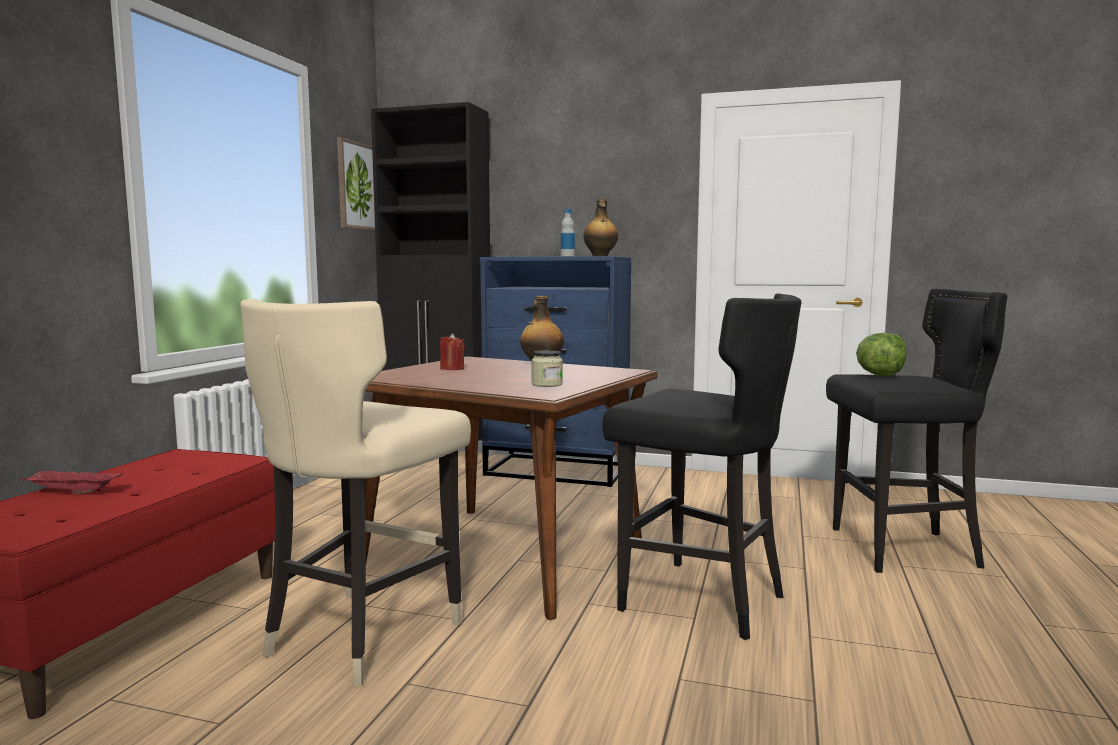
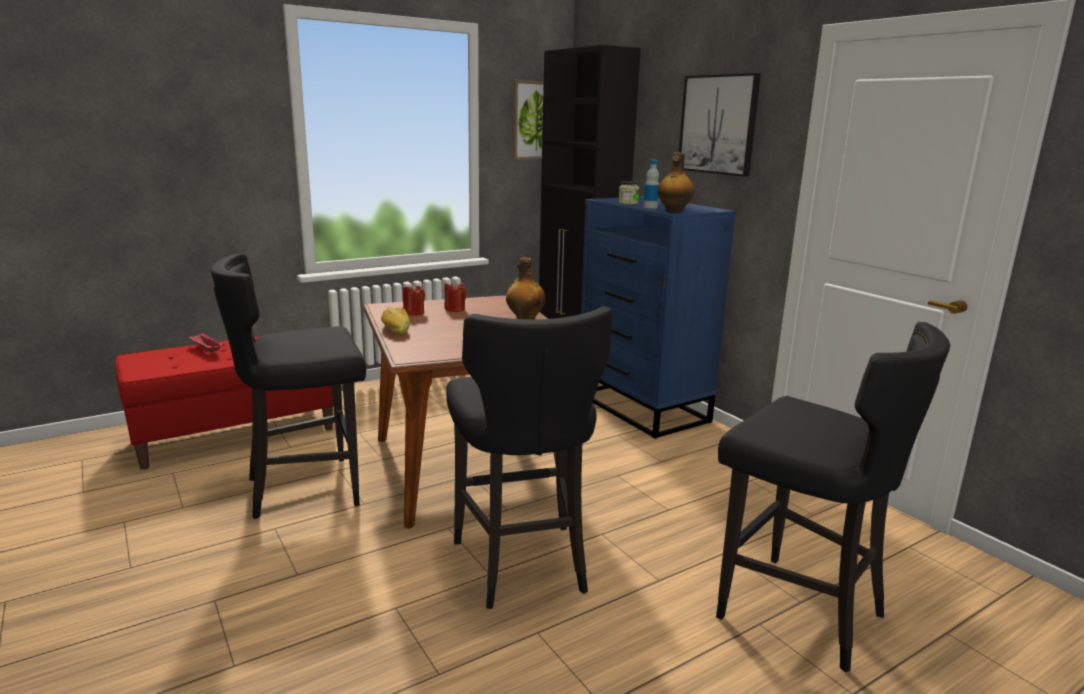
camera: 40 degrees right, 10 degrees up
(363, 634) = (306, 488): beige stool -> black stool
(421, 375) = (414, 312): none -> red candle
(453, 385) = (395, 329): none -> bread
(547, 384) = (447, 345): jar -> jar (628, 203)
(597, 181) = (718, 124): none -> picture
(880, 375) = (809, 412): lettuce -> none

